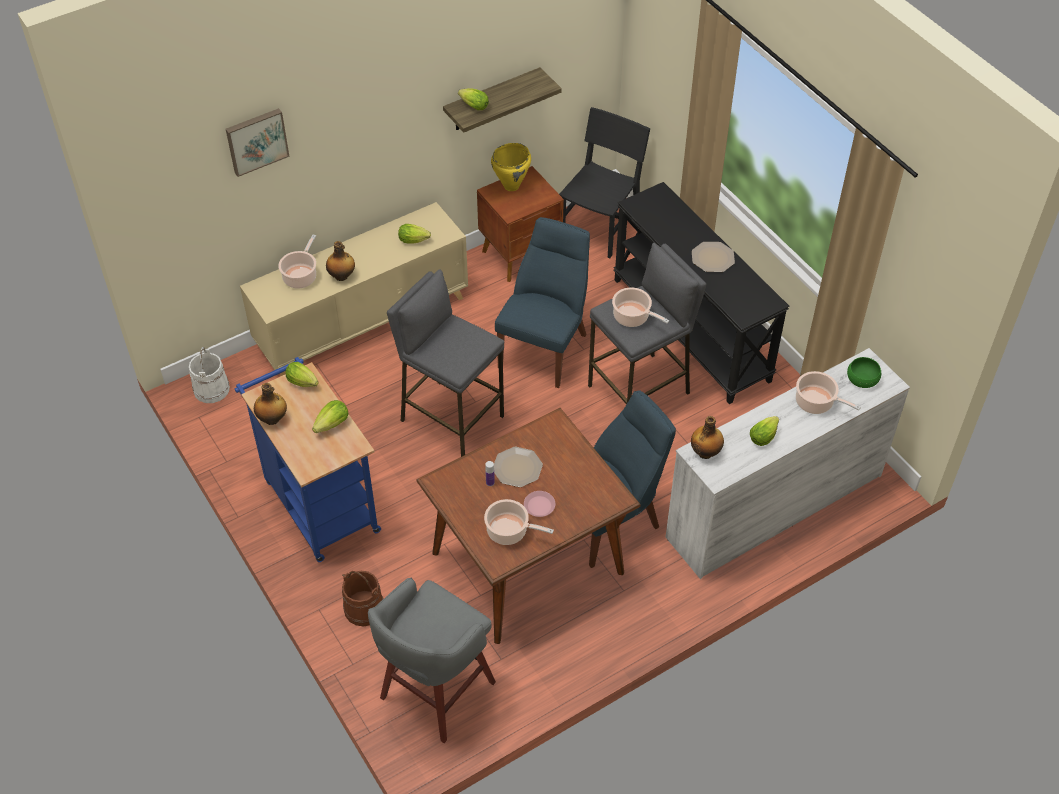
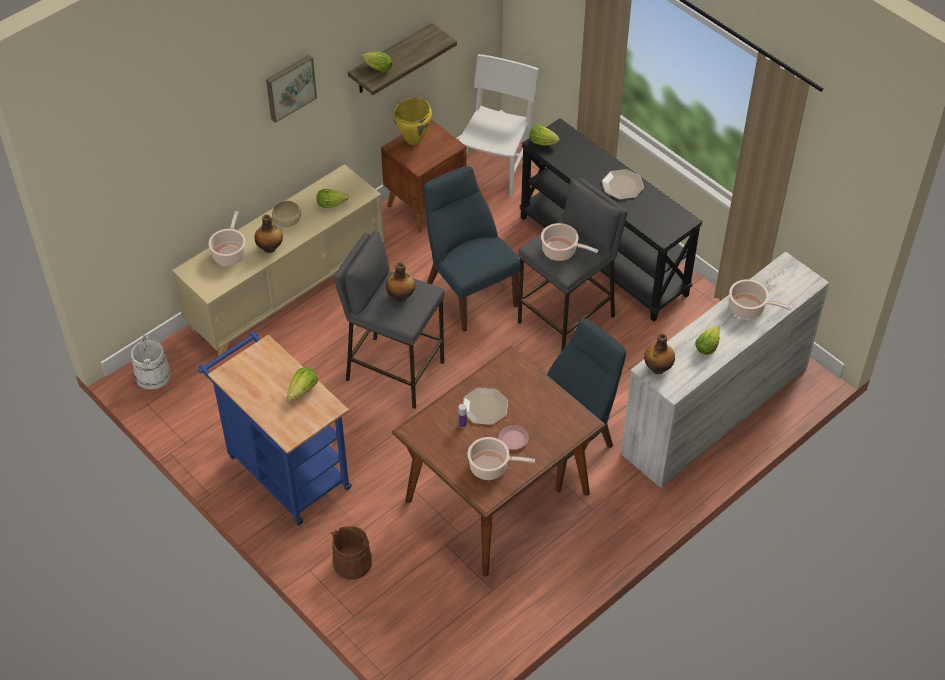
camera: 10 degrees left, 0 degrees up
(256, 140) = (184, 128): picture -> picture (289, 87)
(272, 419) = (244, 393): bottle -> bottle (401, 296)
(304, 383) = (266, 355): lettuce -> lettuce (544, 143)
(365, 250) = (287, 220): none -> beige bowl
(435, 692) = (437, 630): grey stool -> none
(545, 348) = (469, 291): blue chair -> blue chair turned 45 degrees counterclockwise
(600, 228) = (496, 169): black chair -> white chair
(862, 379) = (785, 281): green bowl -> none

